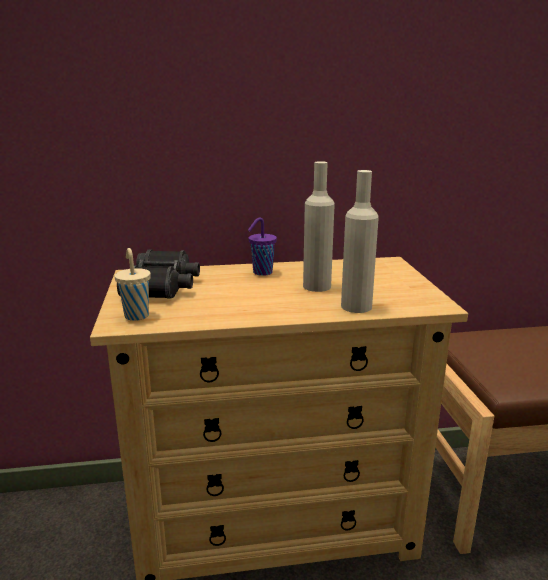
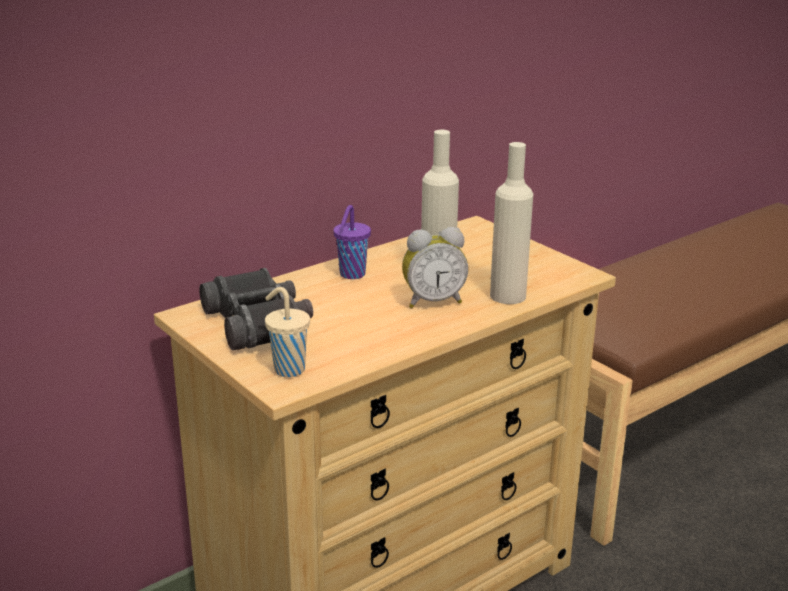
camera: 30 degrees left, 5 degrees up
(294, 298) = (433, 301): none -> alarm clock

